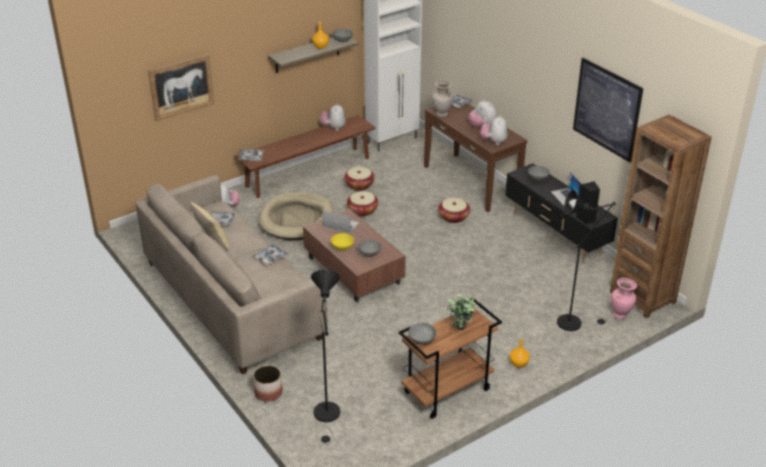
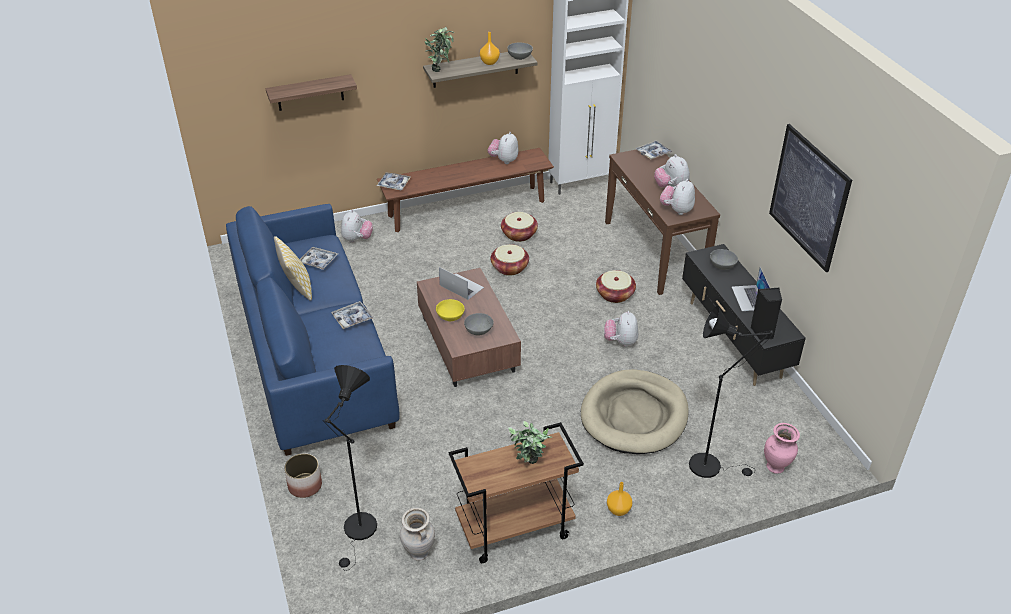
camera: 15 degrees right, 5 degrees up
(181, 87) = (310, 93): picture -> shelf
(231, 300) = (314, 356): beige sofa -> blue sofa
(284, 56) = (441, 69): none -> potted plant
(297, 219) = (429, 267): beige dog bed -> beige dog bed (634, 415)
(422, 340) = (476, 468): grey bowl -> none
(441, 114) = (627, 164): beige vase -> beige vase (418, 554)
(472, 249) = (620, 342): none -> plush toy
(642, 297) = (815, 448): brown bookcase -> none

